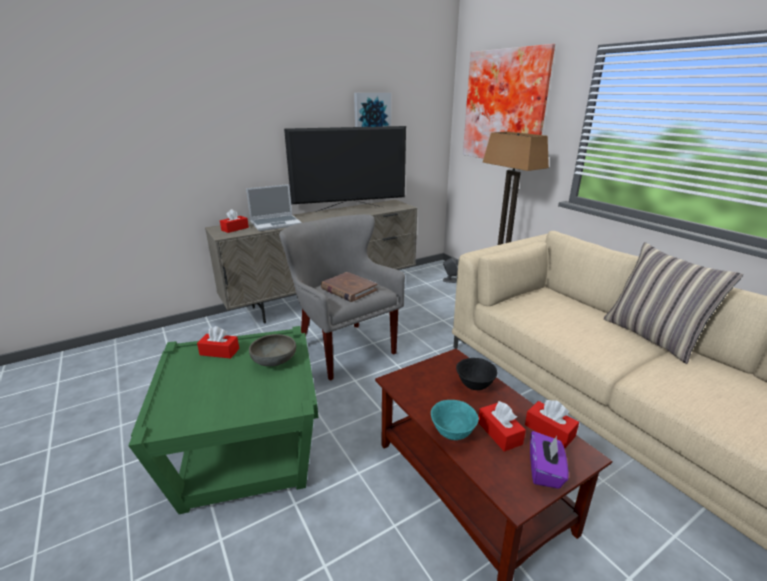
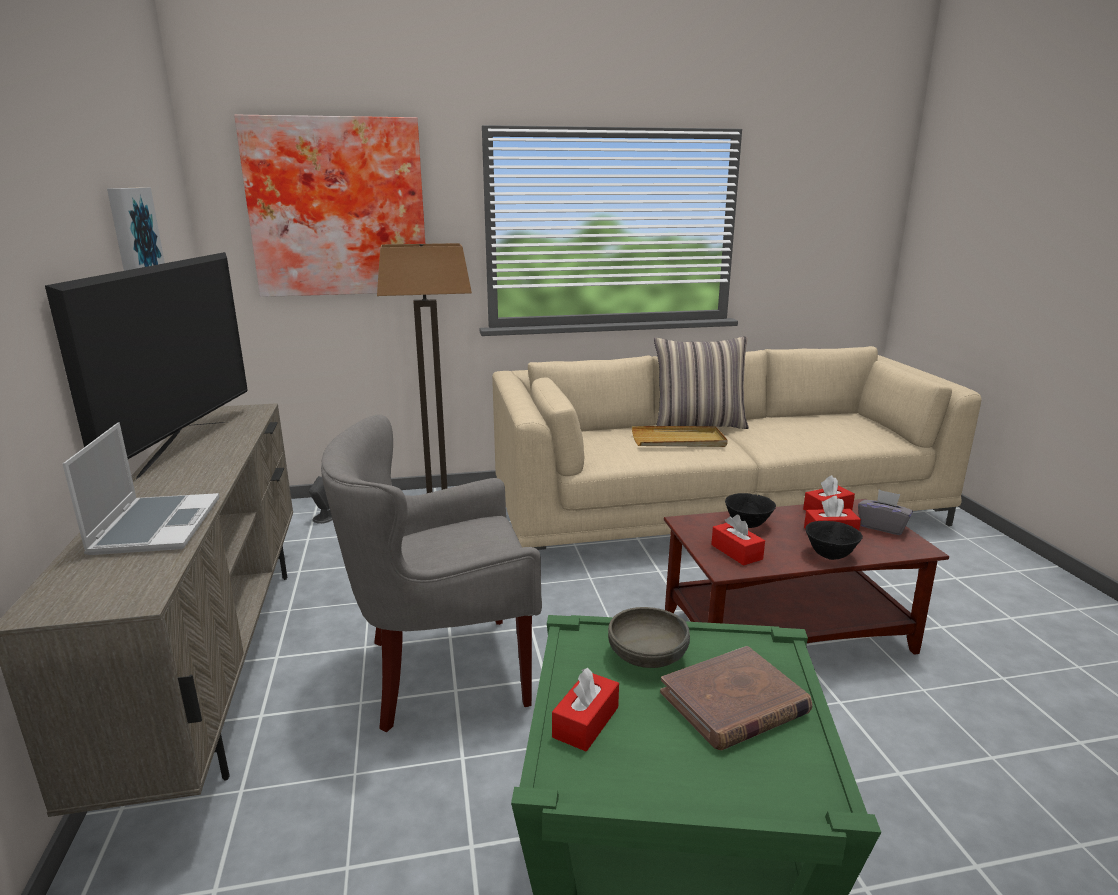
camera: 70 degrees left, 5 degrees down
(235, 229) = (103, 581): red tissue box -> red tissue box (736, 552)
(348, 289) = (470, 543): brown book -> brown book (734, 703)
(452, 433) = (829, 555): turquoise bowl -> black bowl
(545, 471) = (882, 527): purple tissue box -> grey tissue box
(592, 330) = (678, 440): none -> beige tray

